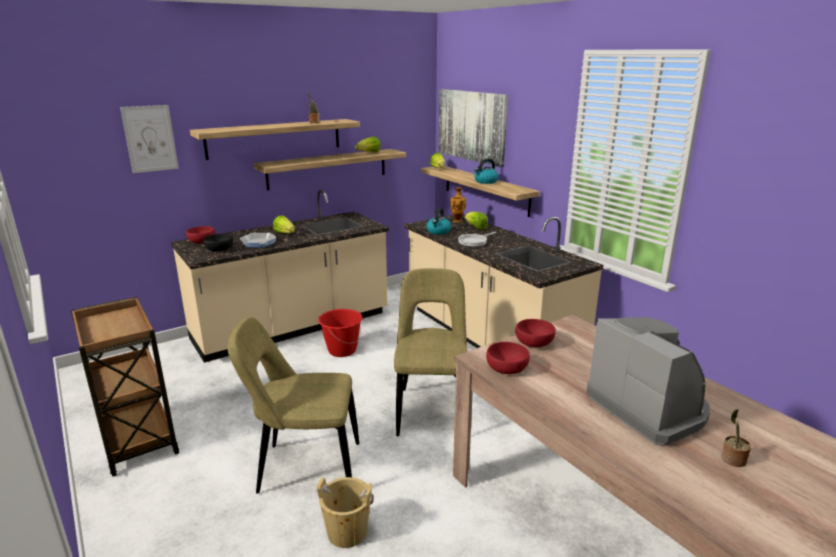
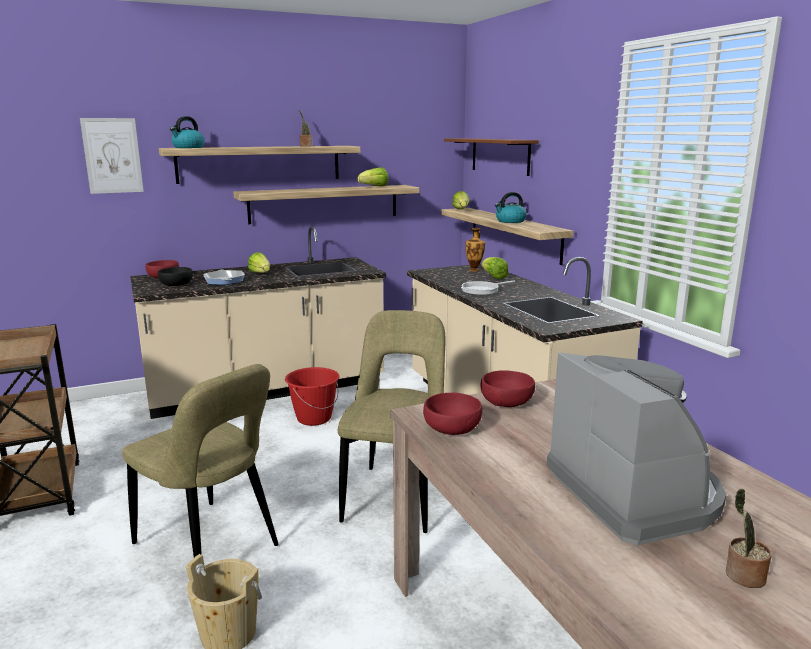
camera: 10 degrees right, 5 degrees down
(304, 468) = (210, 548): beige chair -> beige chair turned 150 degrees counterclockwise
(438, 231) = (444, 279): kettle -> kettle (188, 147)
(471, 126) = (500, 156): picture -> brown shelf

